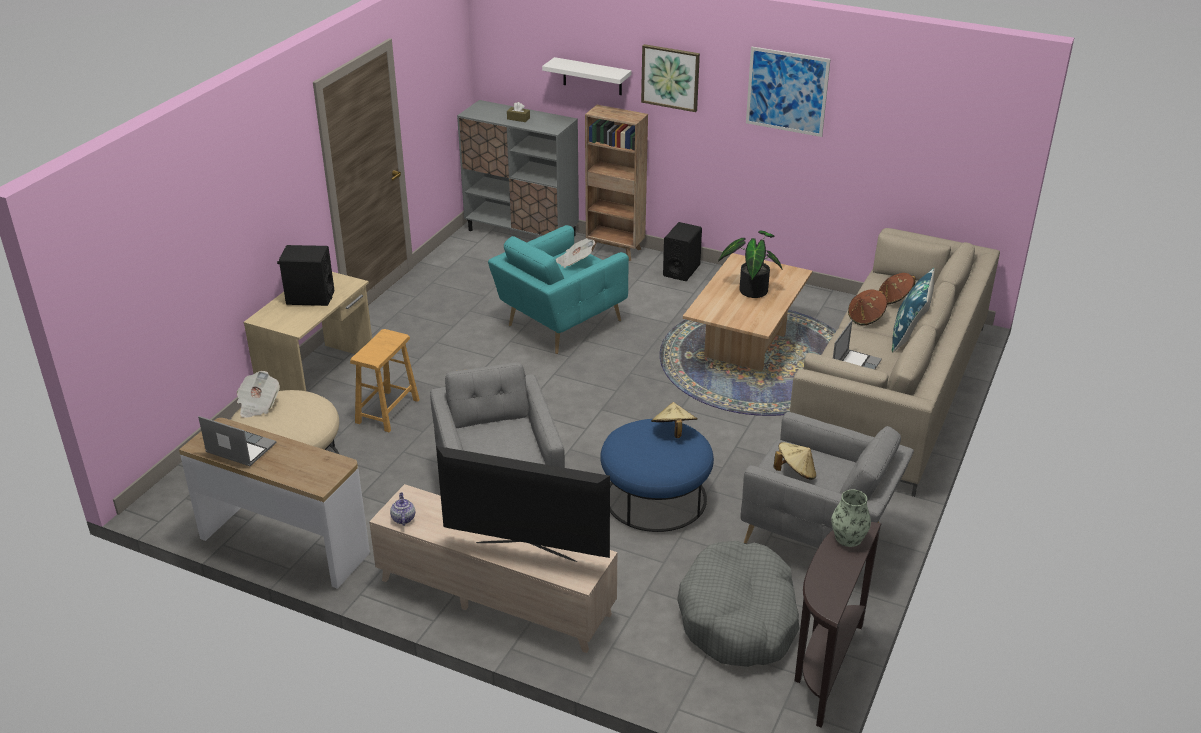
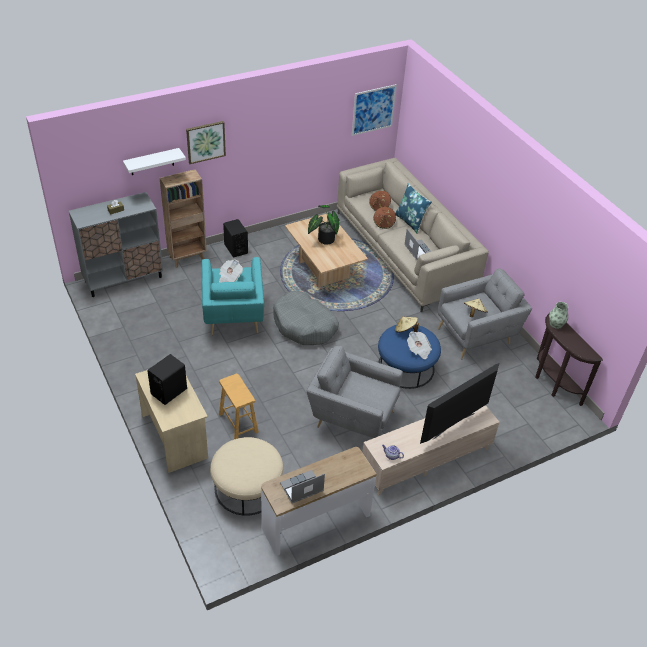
camera: 55 degrees left, 10 degrees up
(258, 405) = (226, 467): newspaper -> newspaper (418, 350)
(739, 618) = (505, 389): grey dog bed -> grey dog bed (304, 325)
(787, 91) = (277, 122): picture -> picture (373, 110)

